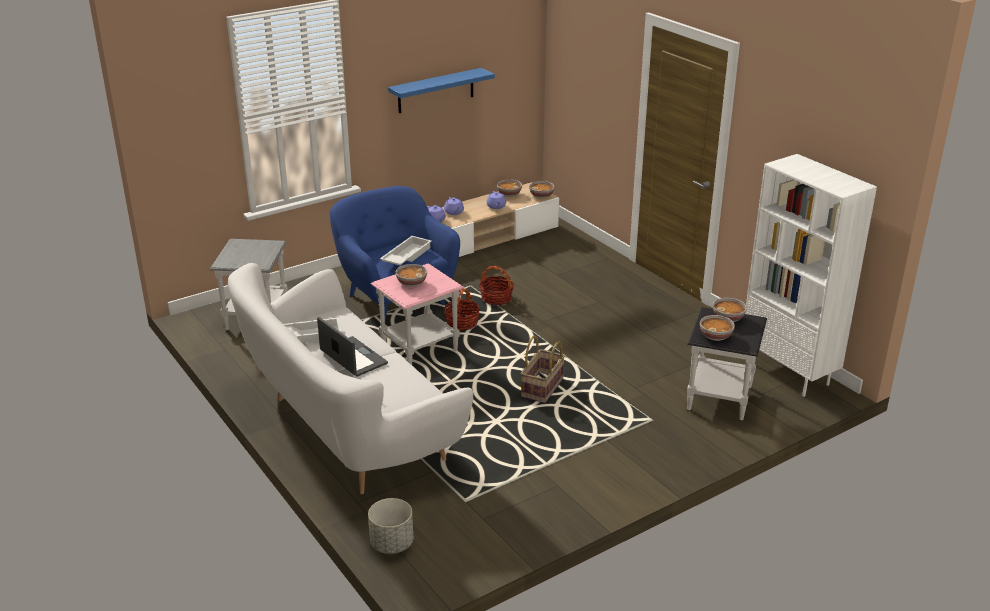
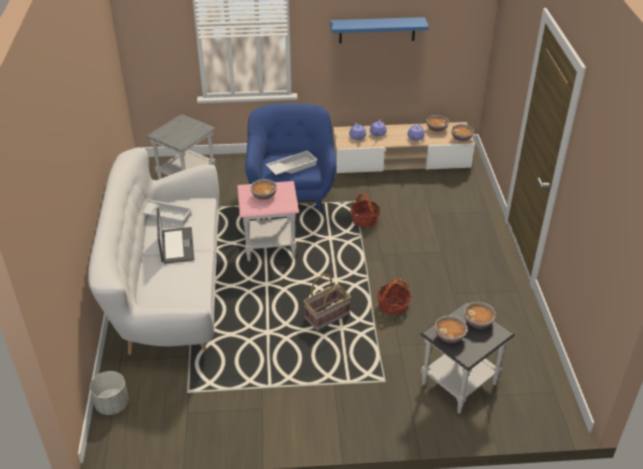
camera: 30 degrees right, 10 degrees up
(462, 323) = (319, 233): basket -> basket (393, 305)
(789, 373) = (543, 384): white bookcase -> none

